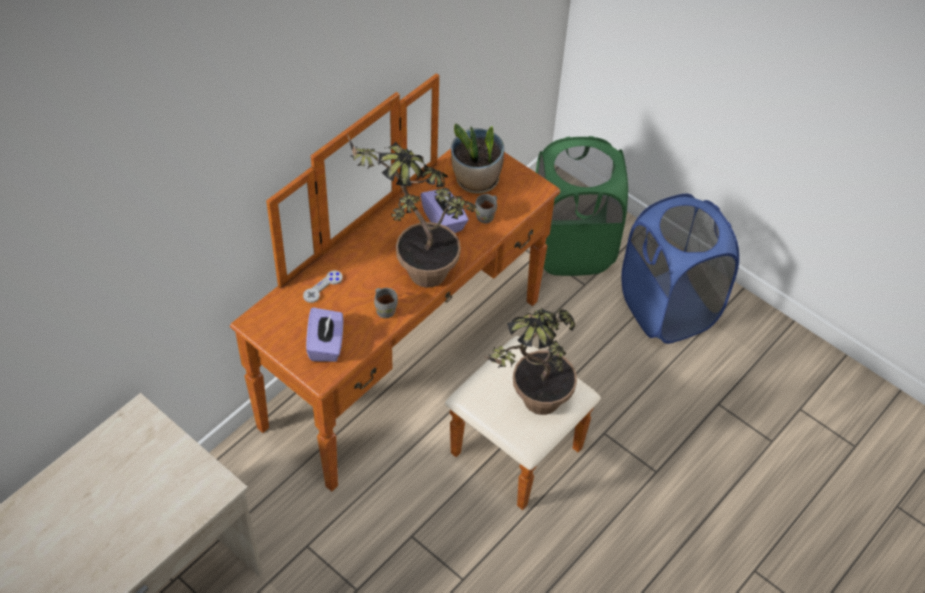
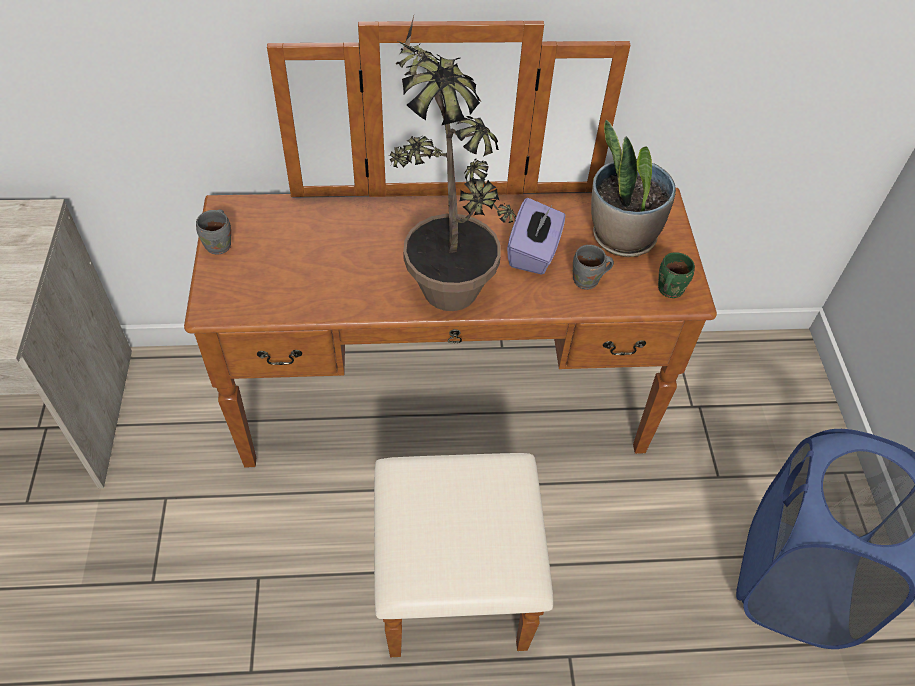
camera: 45 degrees right, 0 degrees up
(323, 287) = (329, 225): grey game controller -> none
(326, 345) = (258, 281): purple tissue box -> none
(386, 310) = (359, 294): grey mug -> grey mug (220, 245)
(527, 192) = (668, 289): none -> green mug
(530, 407) = (448, 544): potted plant -> none
(571, 248) = (742, 428): green laundry basket -> none

